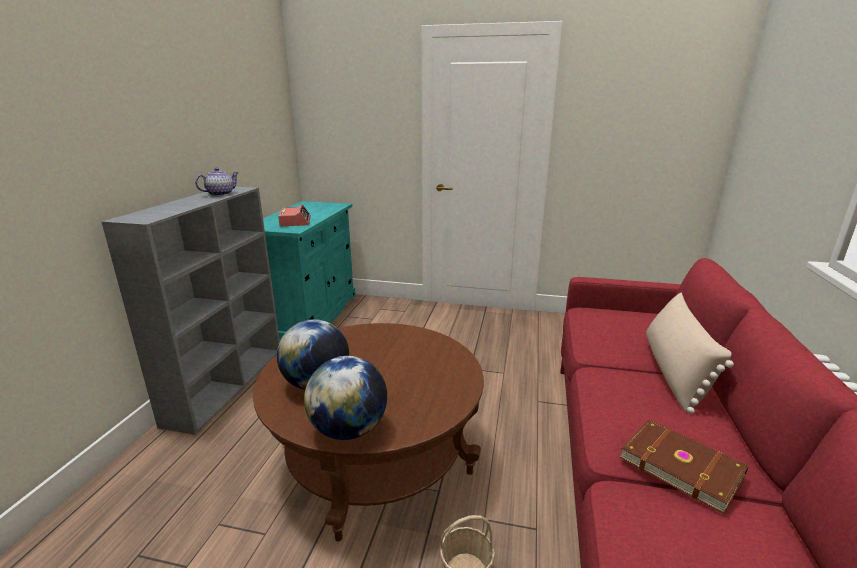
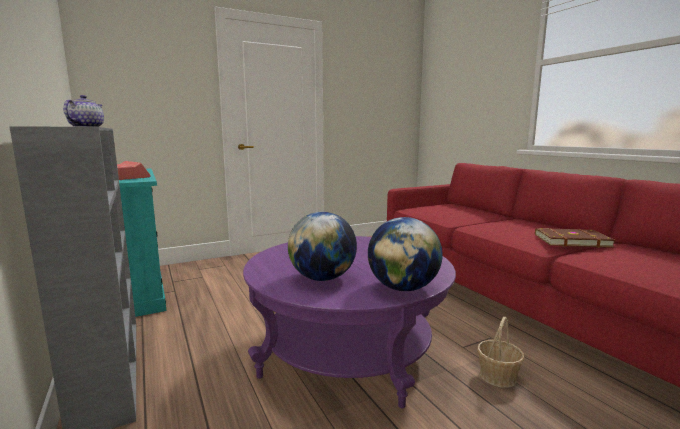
camera: 40 degrees left, 10 degrees down
(375, 458) = (348, 351): brown coffee table -> purple coffee table
(674, 371) = (497, 217): beige pillow -> none

